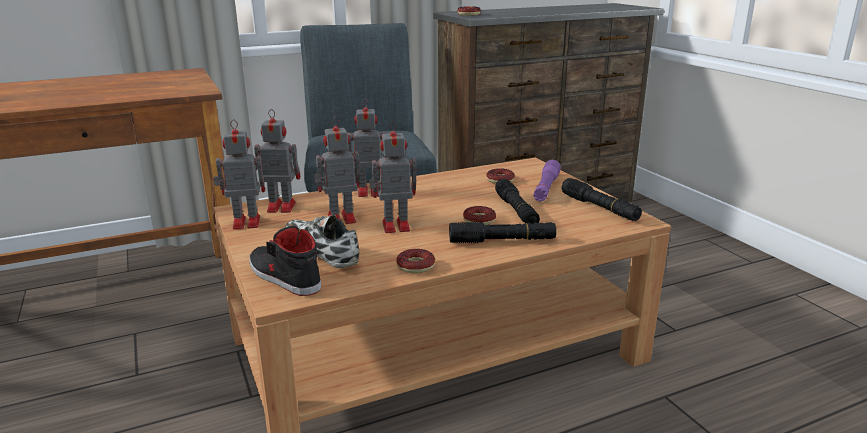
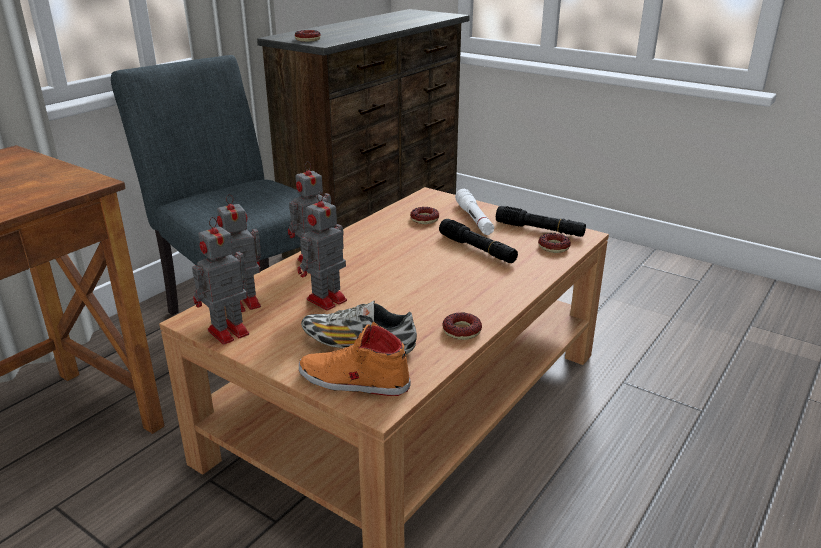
camera: 30 degrees left, 5 degrees up
(283, 276) = (353, 381): black shoe -> orange shoe
(394, 226) = (389, 294): toy robot -> none
(479, 220) = (457, 267): donut -> donut (553, 247)
(502, 241) = (503, 284): black flashlight -> none
(546, 188) = (474, 219): purple flashlight -> white flashlight

